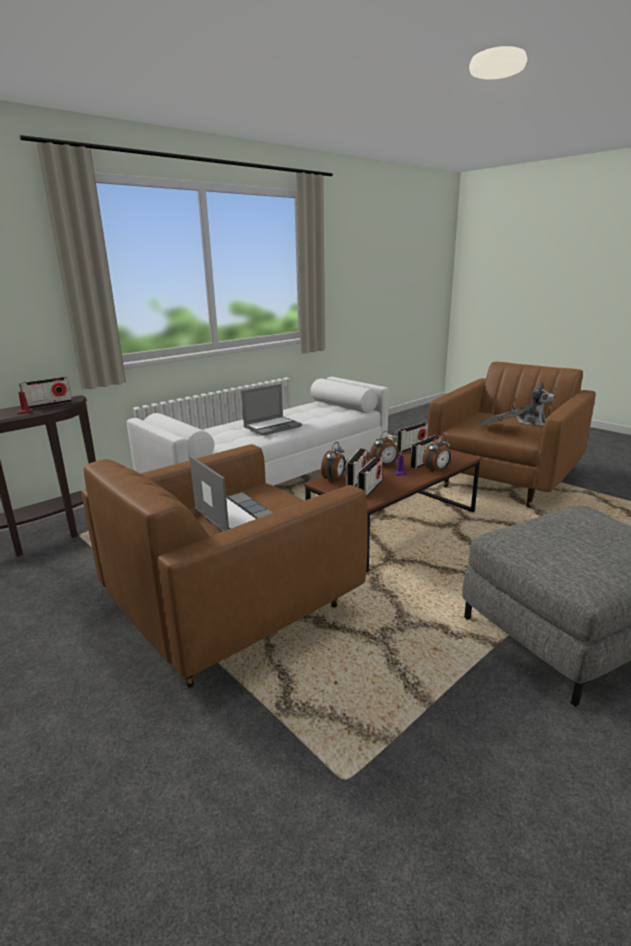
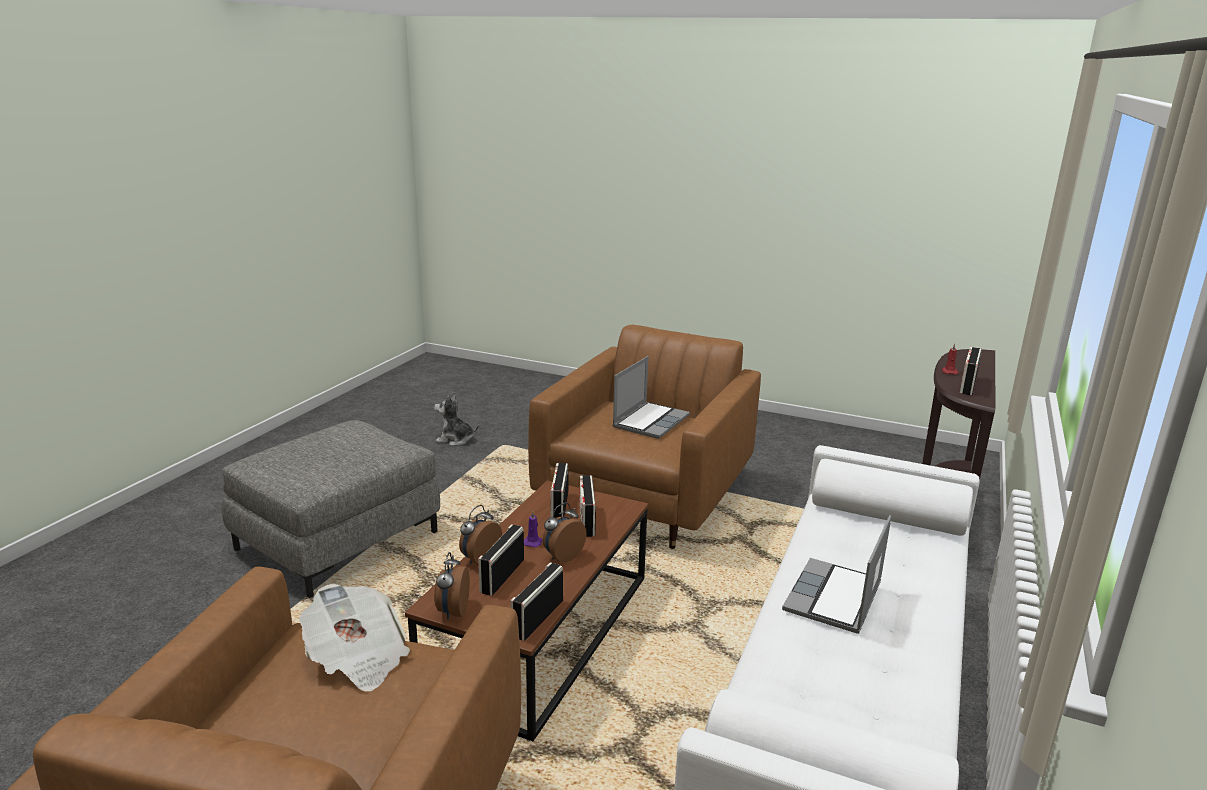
camera: 155 degrees right, 0 degrees up
(233, 516) = (650, 421): laptop -> laptop turned 90 degrees counterclockwise
(334, 479) = (615, 515): alarm clock -> alarm clock (452, 611)
(531, 422) = (261, 722): plush toy -> plush toy (455, 440)

